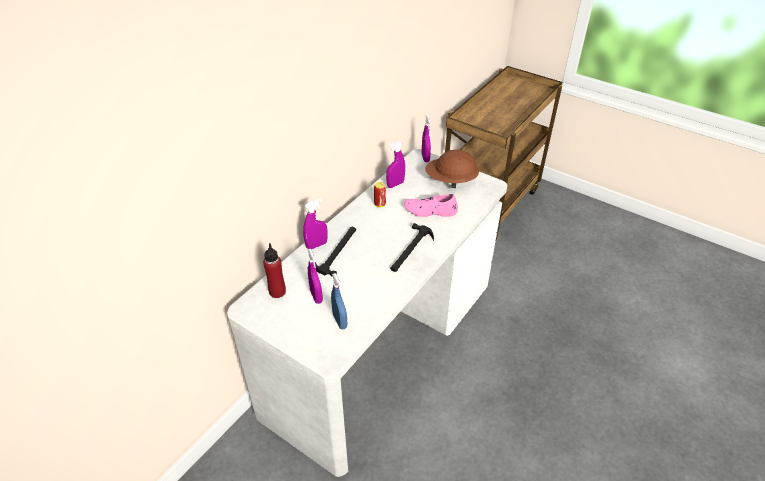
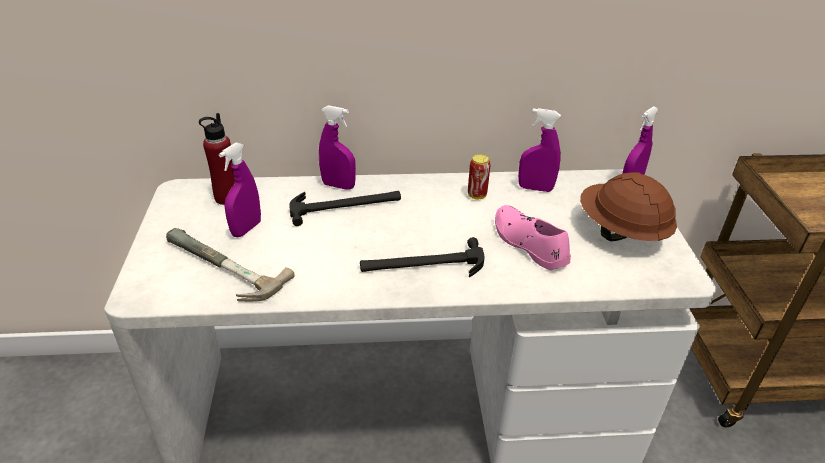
camera: 50 degrees right, 5 degrees down
(340, 321) = (217, 270): blue spray bottle -> hammer

